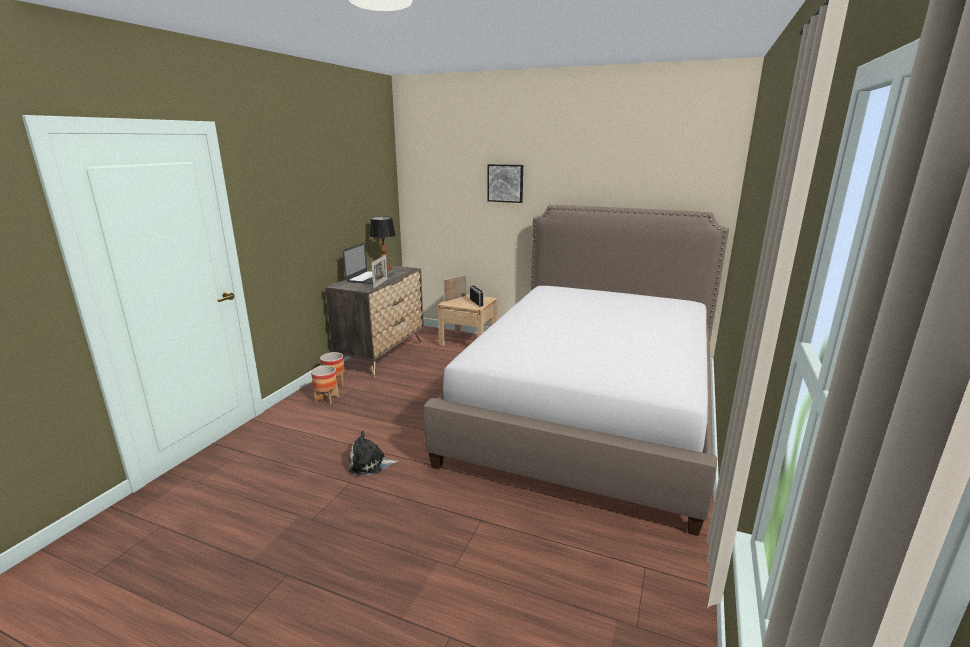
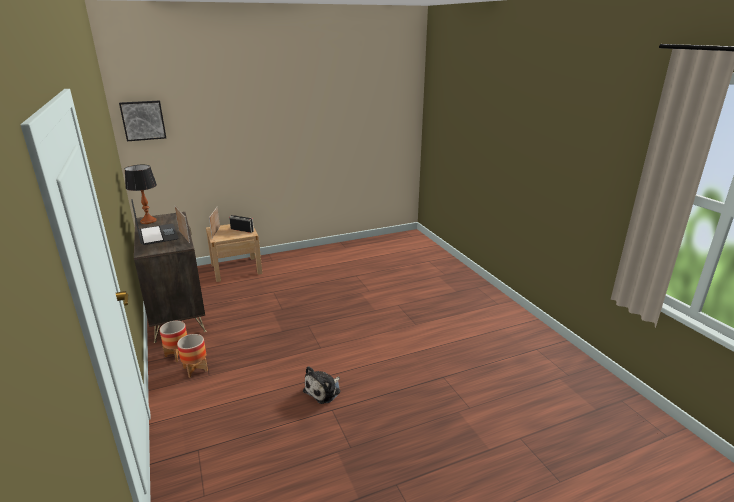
camera: 45 degrees left, 5 degrees up
(505, 183) = (244, 112): picture -> picture (143, 120)
(590, 409) = (396, 282): bed -> none

